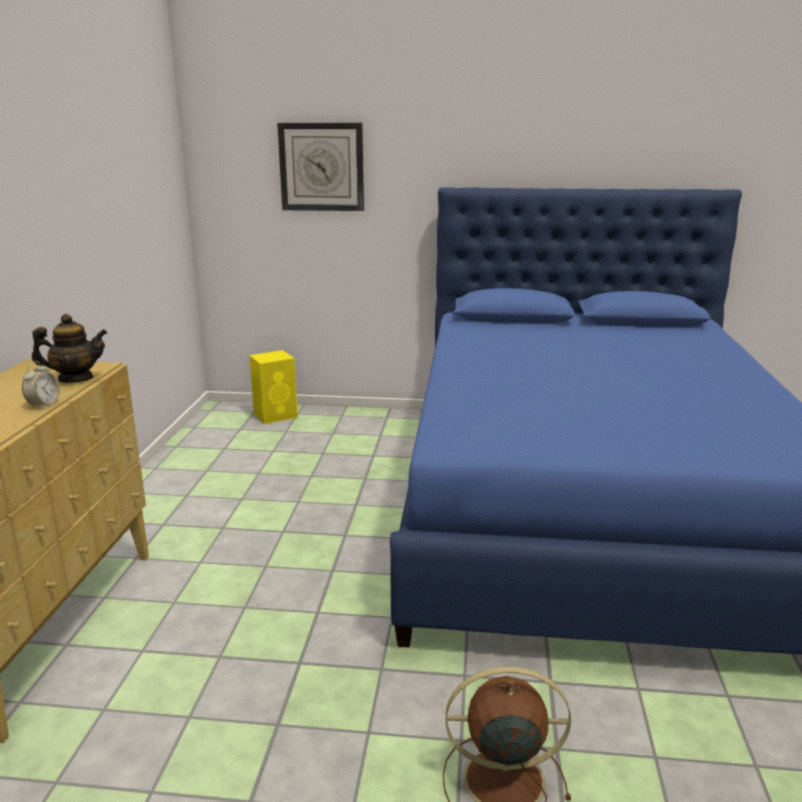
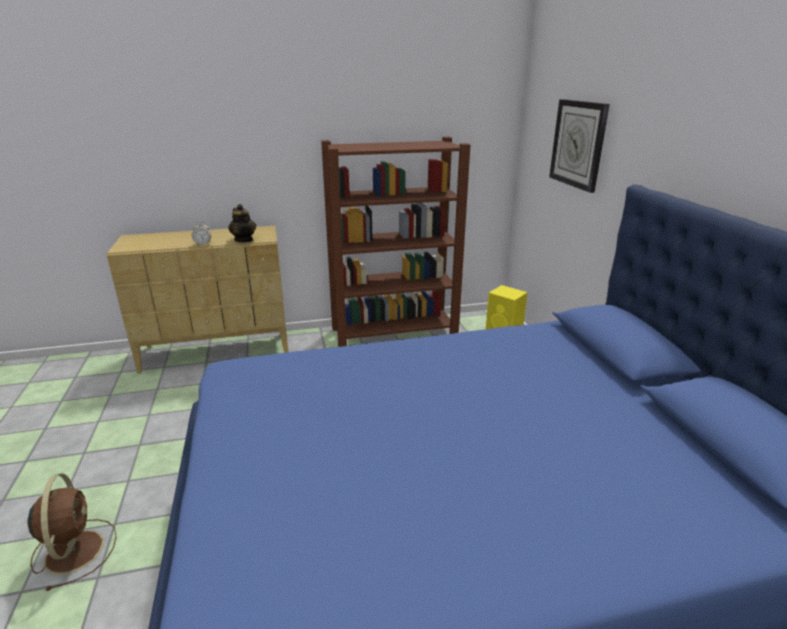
camera: 70 degrees right, 5 degrees up
(185, 470) = (394, 333): none -> brown bookcase

